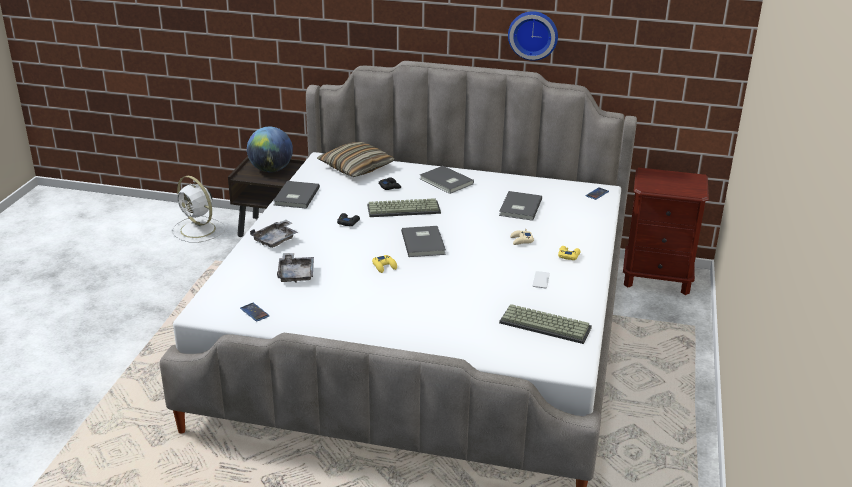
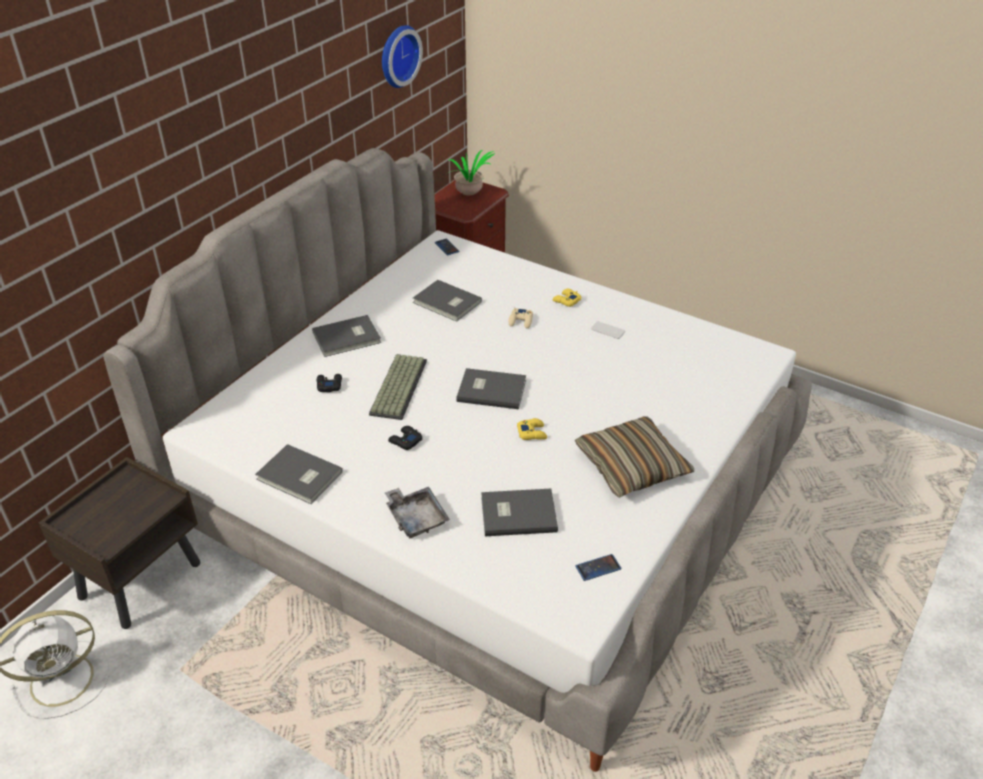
camera: 70 degrees left, 10 degrees up
(271, 170) = (112, 508): globe -> none
(296, 274) = (517, 513): grey tray -> grey book
(356, 167) = (251, 403): pillow -> pillow (631, 466)
(533, 34) = (314, 117): wall clock -> wall clock (397, 55)
(546, 324) = (691, 349): keyboard -> none
(678, 183) = (471, 195): none -> potted plant

